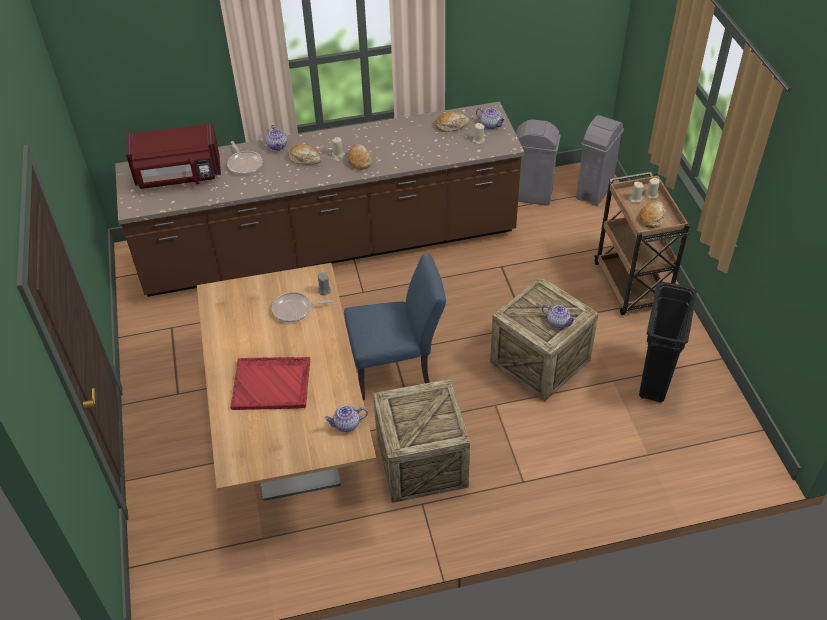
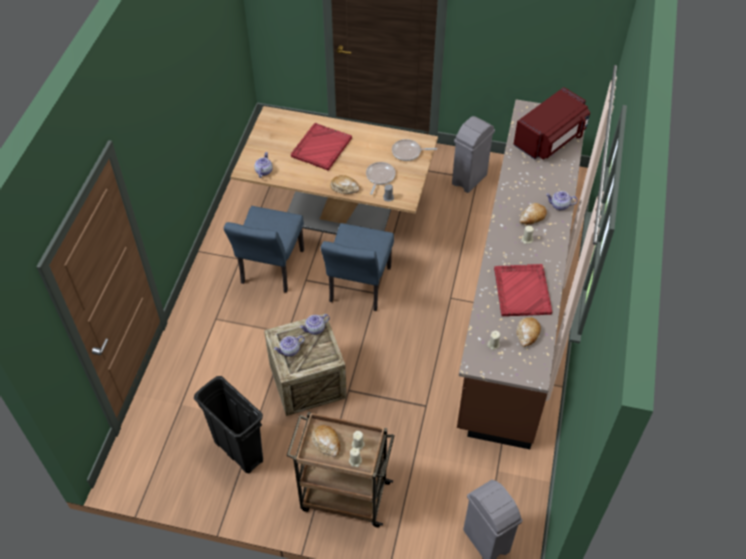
camera: 115 degrees right, 5 degrees up
(178, 176) = (550, 139): red microwave -> red microwave turned 150 degrees counterclockwise
(244, 164) = (545, 179): frying pan -> frying pan (408, 152)
(359, 160) = (511, 250): bread -> bread (345, 188)
(404, 141) = (522, 290): none -> red tray
(421, 462) = (270, 271): crate -> blue chair
(490, 125) = (512, 364): teapot -> teapot (315, 329)
(531, 196) = (508, 479): grey trash can -> grey trash can (469, 179)

